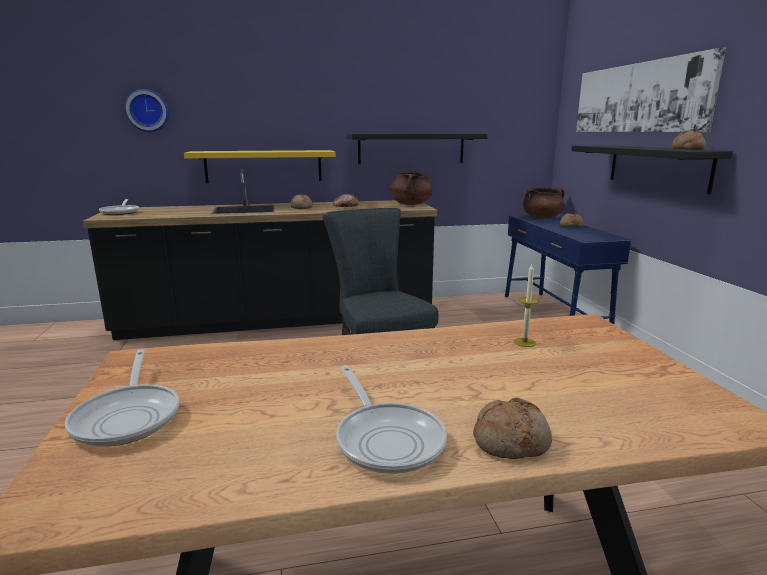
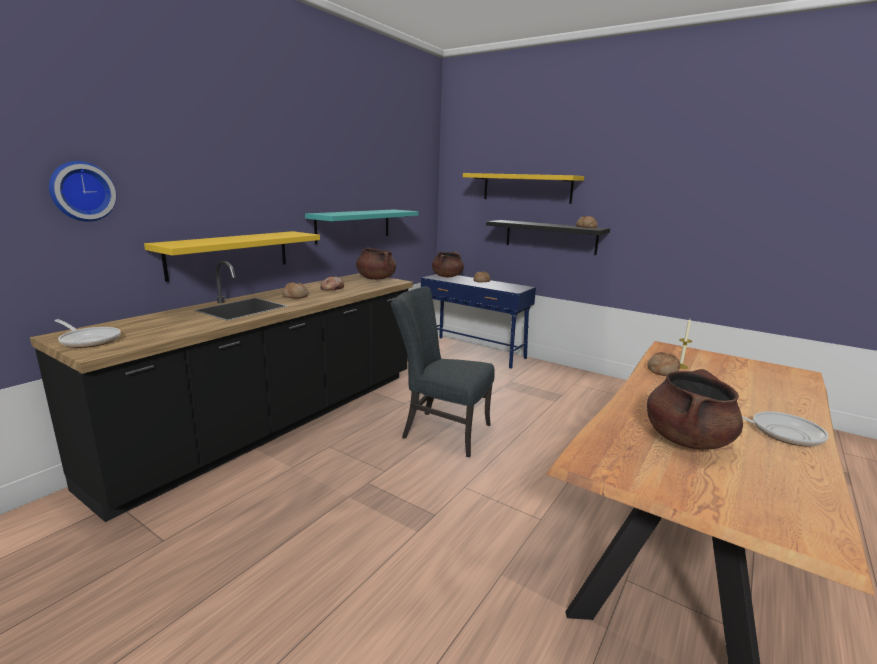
camera: 45 degrees left, 0 degrees up
(129, 416) = (699, 486): frying pan -> none
(259, 389) = (687, 439): none -> brown cooking pot
(411, 148) = (354, 225): black shelf -> turquoise shelf
(511, 441) = (796, 412): bread -> bread (661, 371)
(638, 98) = (526, 188): picture -> yellow shelf

